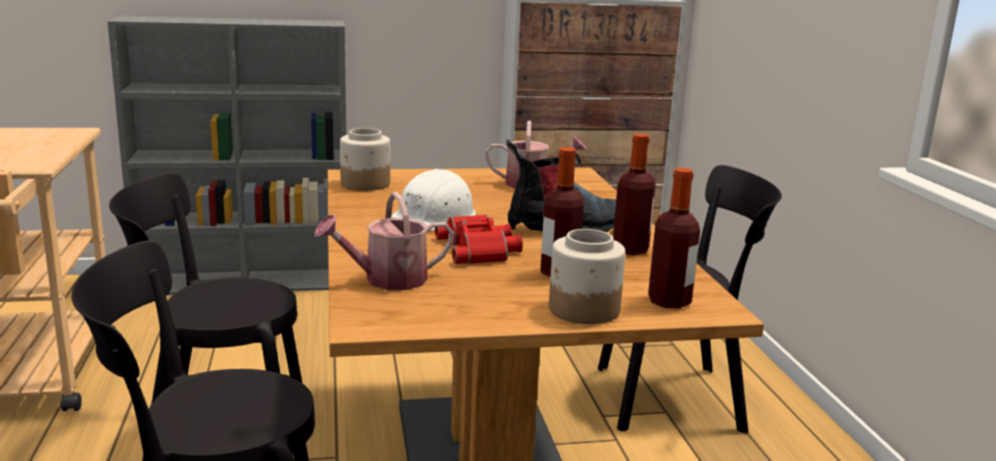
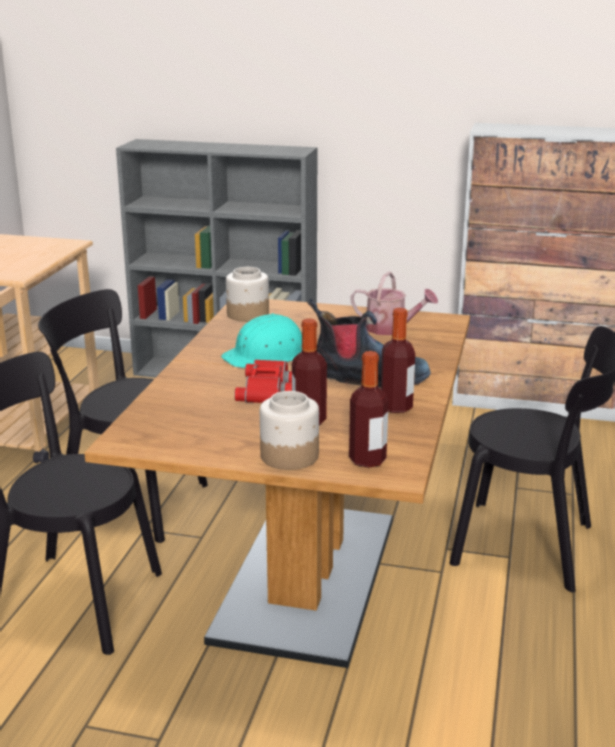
camera: 25 degrees right, 5 degrees up
(387, 280) = (172, 407): watering can -> none
(433, 218) = (266, 355): white hard hat -> turquoise hard hat

